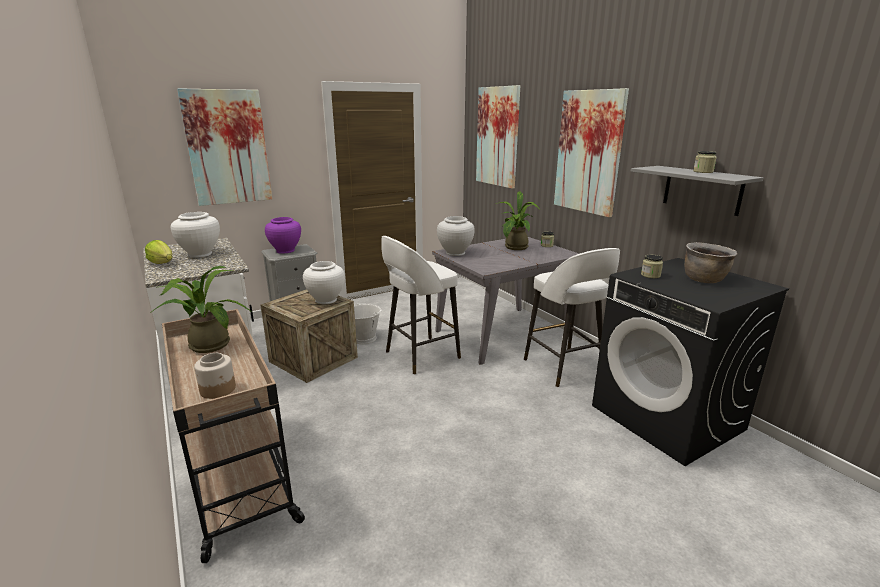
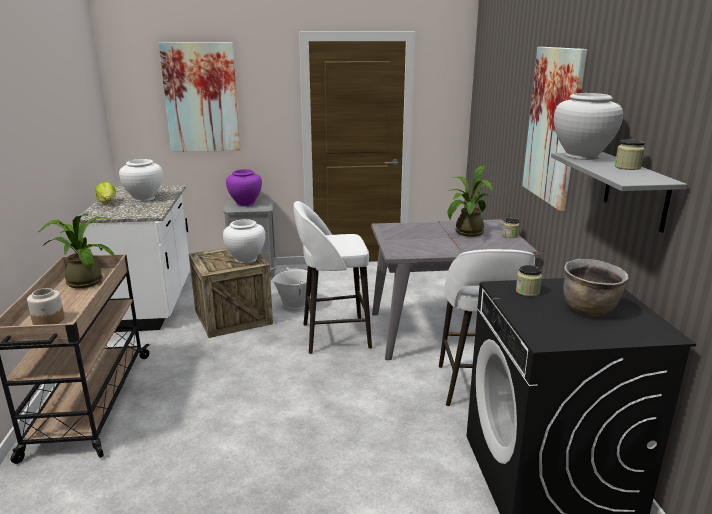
camera: 25 degrees right, 0 degrees up
(455, 253) = (391, 229): white vase -> white vase (581, 156)
(497, 137) = (492, 96): picture -> none

